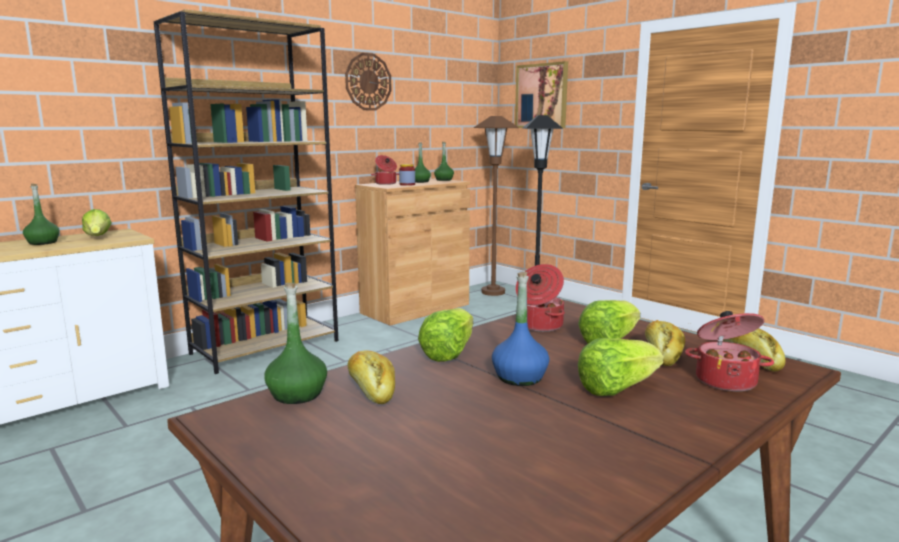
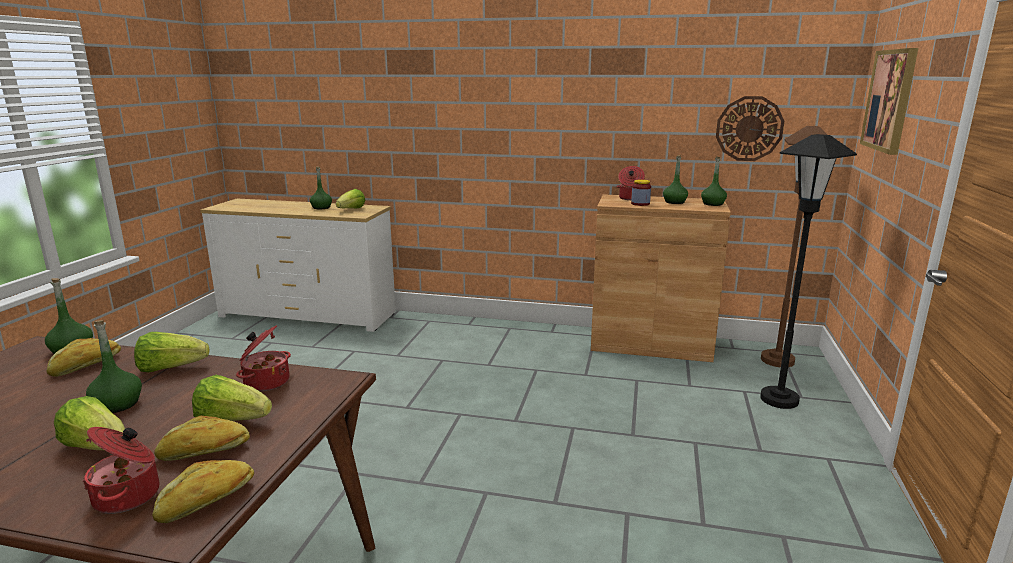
camera: 55 degrees right, 5 degrees up
(266, 347) = (474, 328): brown bookcase -> none
(368, 82) = (633, 82): wall clock -> wall clock (749, 128)
(519, 377) = (117, 404): blue bottle -> green bottle

